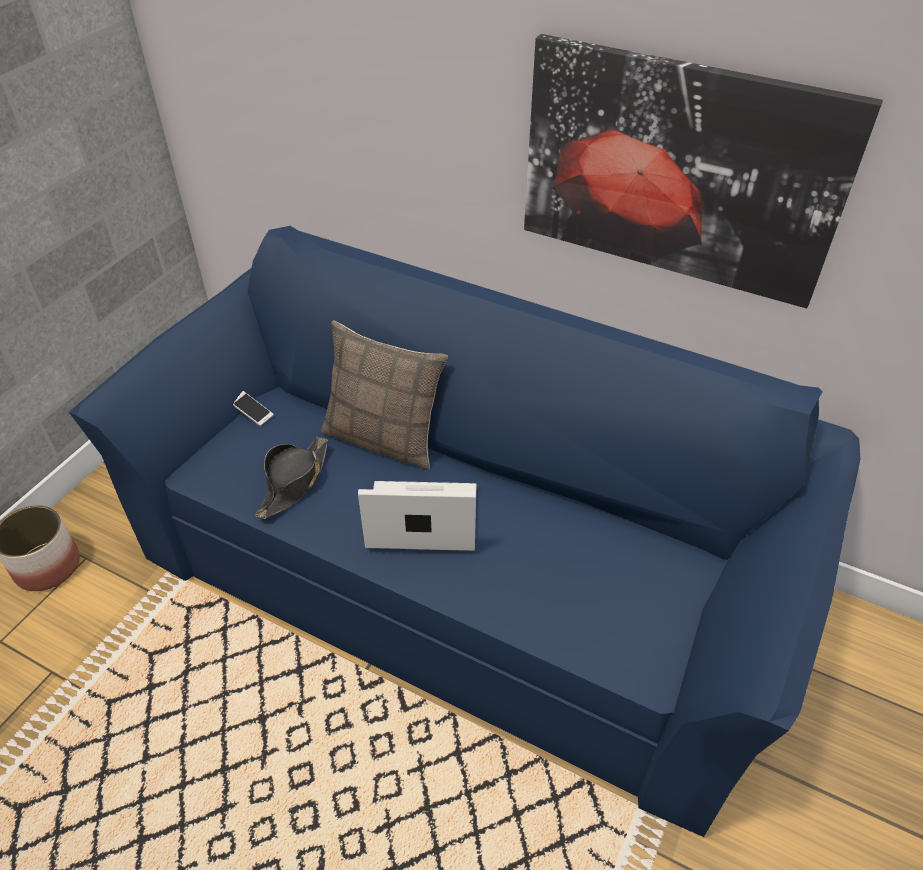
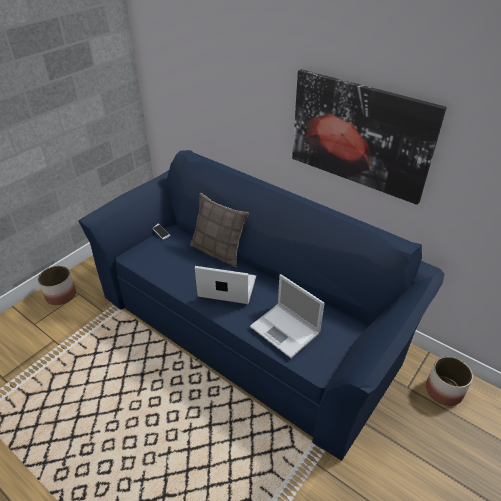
camera: 10 degrees right, 5 degrees down
(294, 482) = (172, 265): black hat -> none
(565, 598) = (286, 330): none -> laptop
(859, 657) = (443, 391): none -> planter

